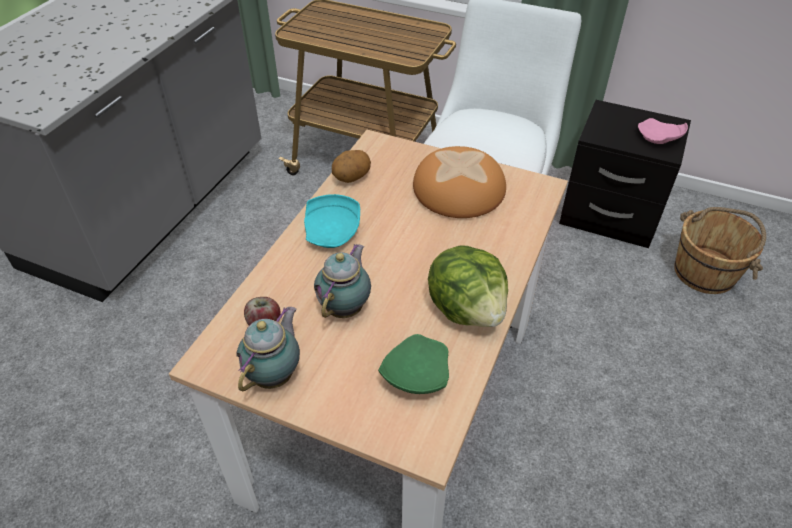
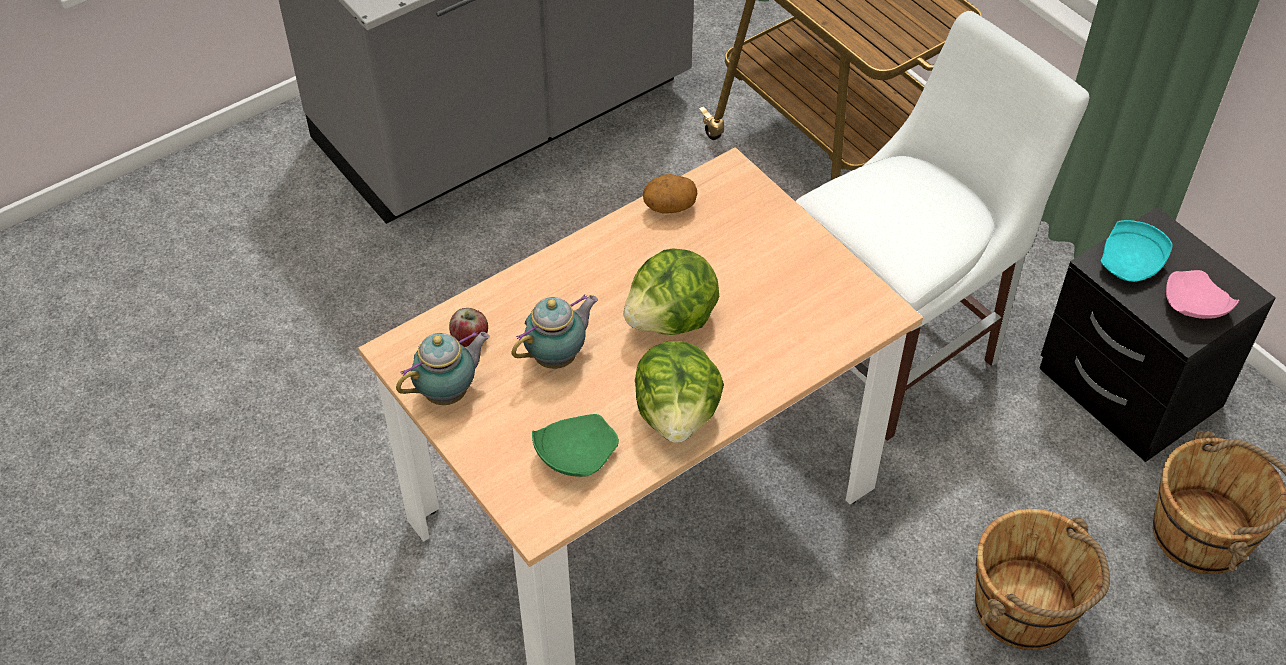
camera: 30 degrees right, 5 degrees up
(333, 232) = (602, 267): turquoise plate -> turquoise plate (1131, 263)
(411, 246) = (672, 320): none -> lettuce
(459, 190) = (781, 274): bread -> none
(658, 357) = (1025, 608): none -> brown bucket

